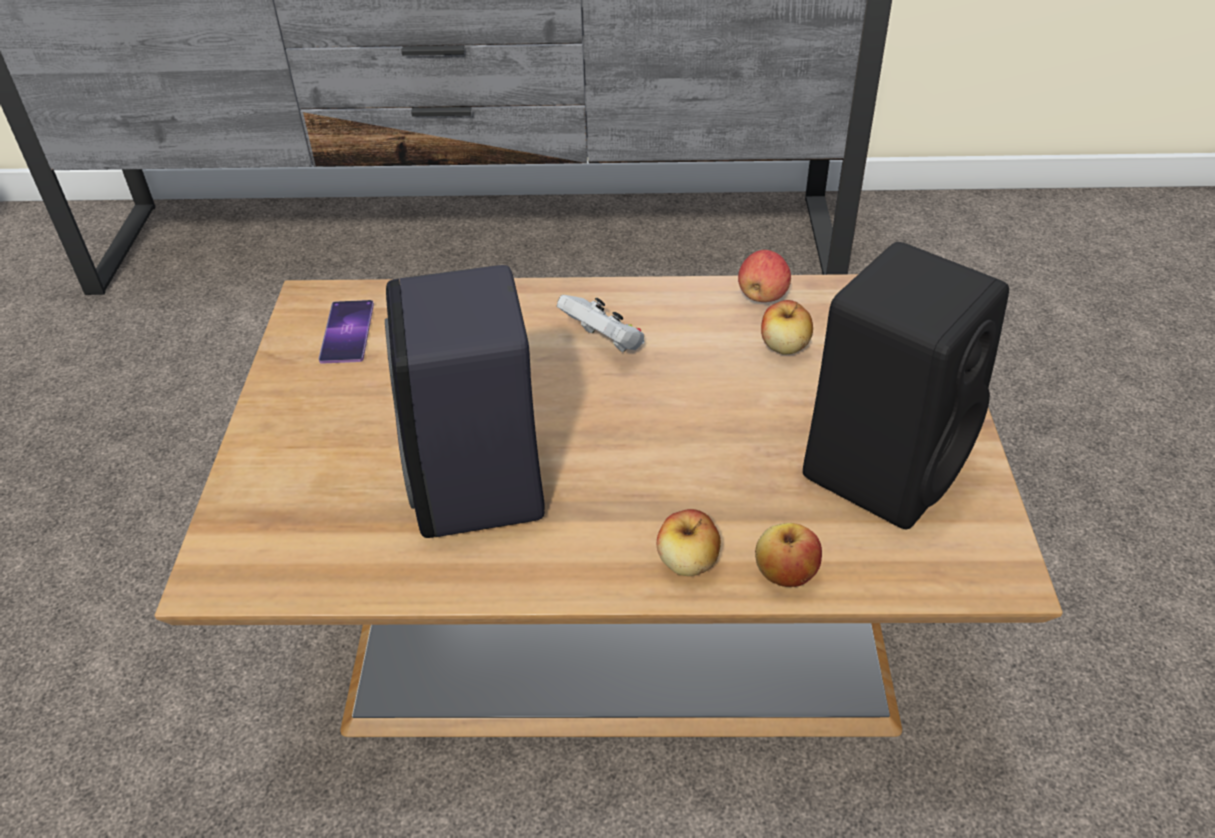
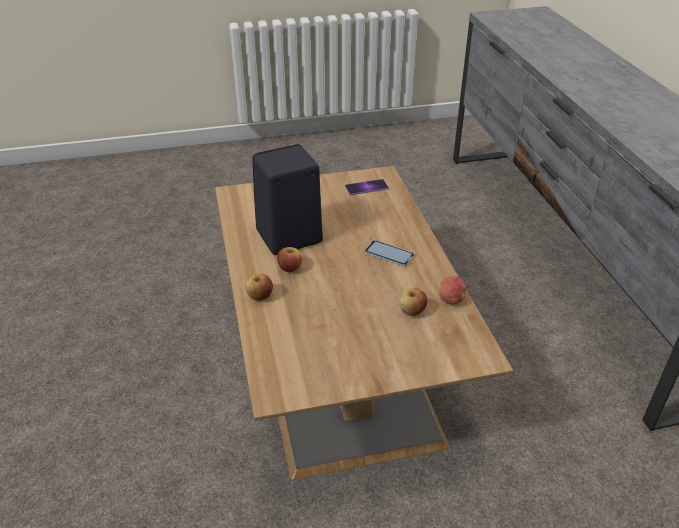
camera: 75 degrees right, 5 degrees down
(604, 343) = (389, 254): white game controller -> phone
(785, 574) = (259, 324): apple -> apple (290, 268)
(886, 464) = (336, 352): black speaker -> none

